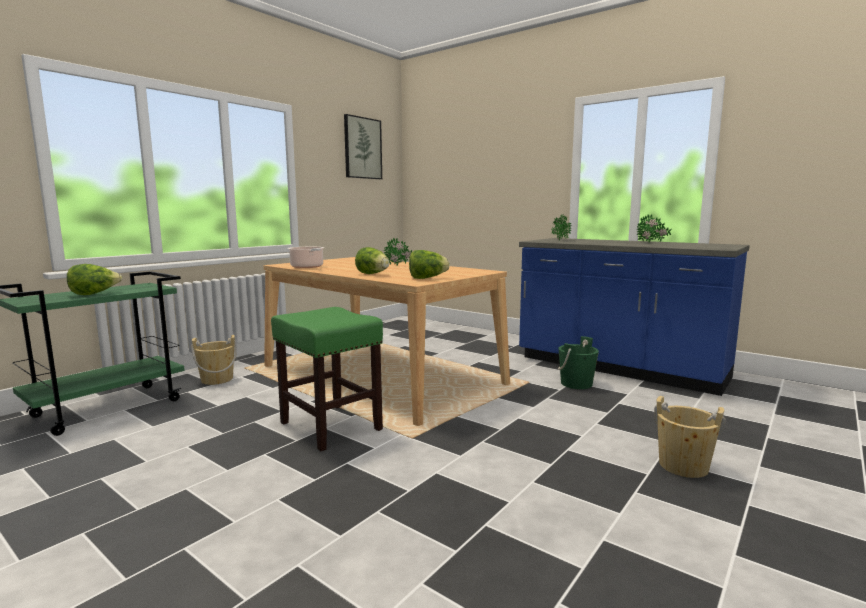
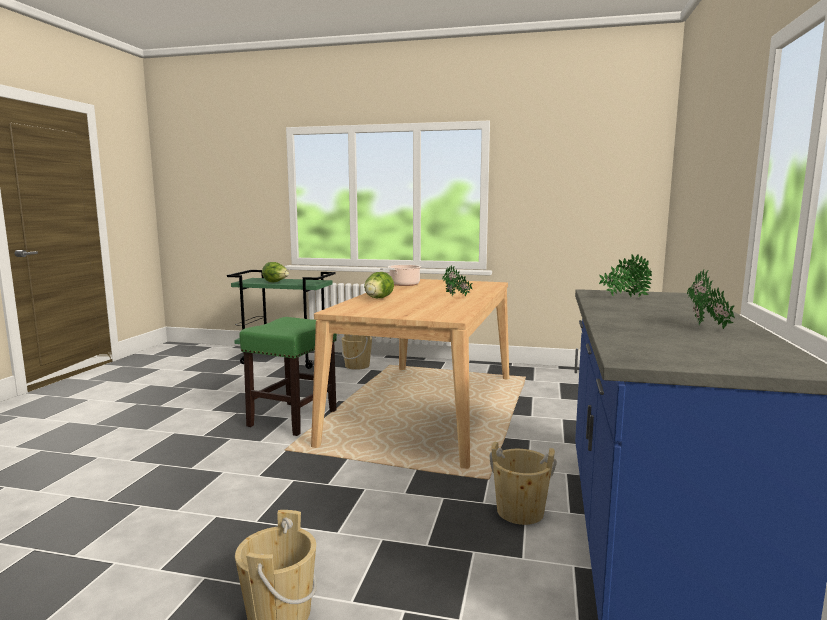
camera: 65 degrees right, 0 degrees up
(362, 148) = (592, 153): picture -> none
(427, 278) = (368, 310): lettuce -> none
(576, 384) = (520, 512): green bucket -> beige bucket

